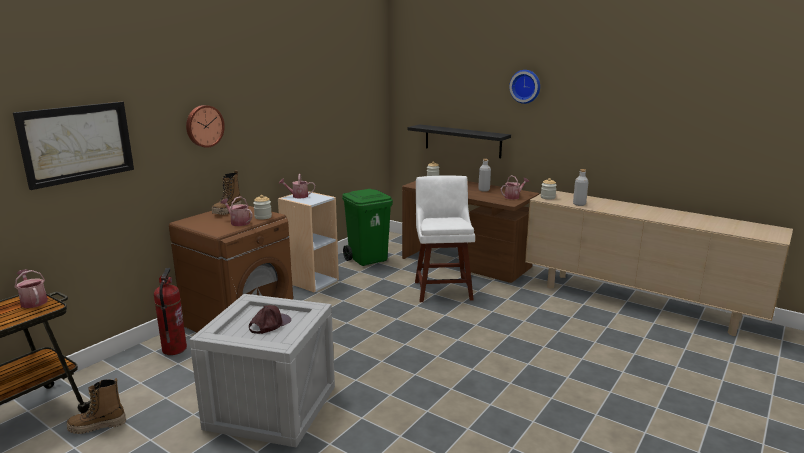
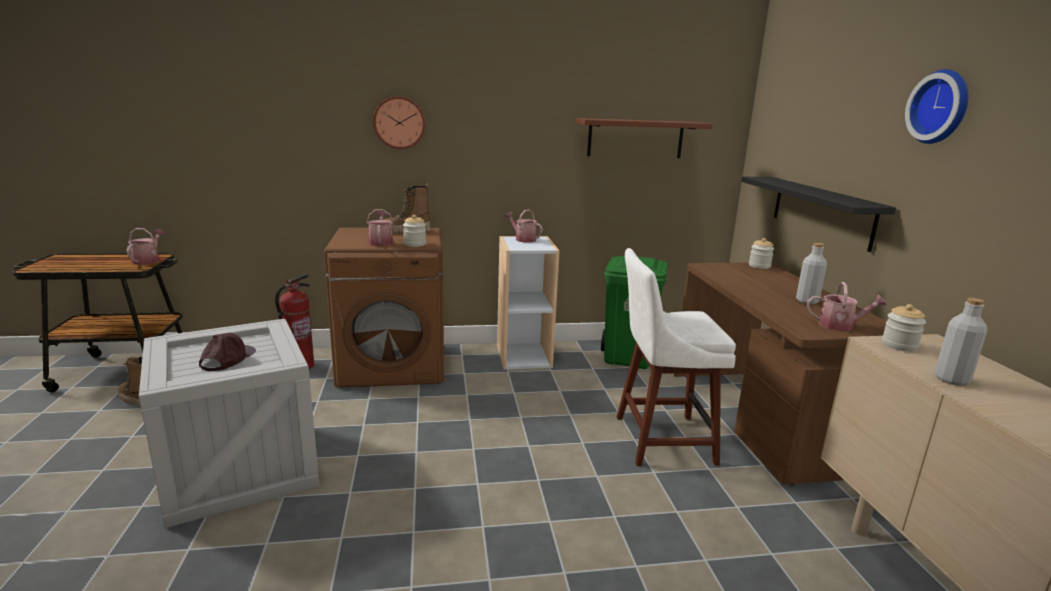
camera: 45 degrees right, 0 degrees up
(77, 143) = (237, 115): picture -> none
(269, 324) = (227, 358): brown cap -> brown cap turned 75 degrees counterclockwise
(339, 111) = (635, 138): none -> brown shelf
(443, 289) = (658, 439): white chair -> white chair turned 135 degrees counterclockwise

